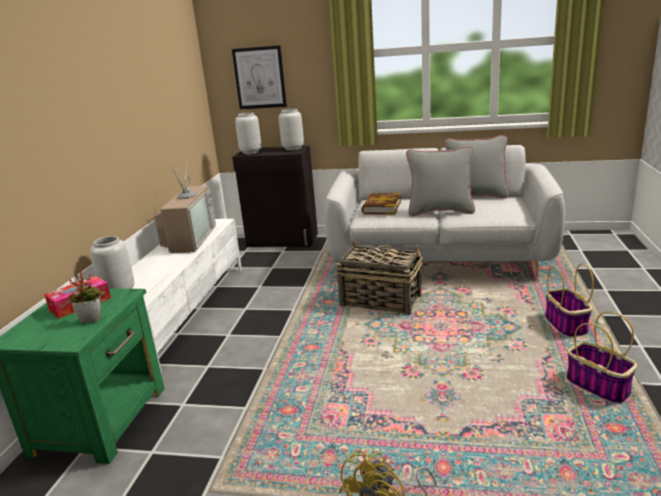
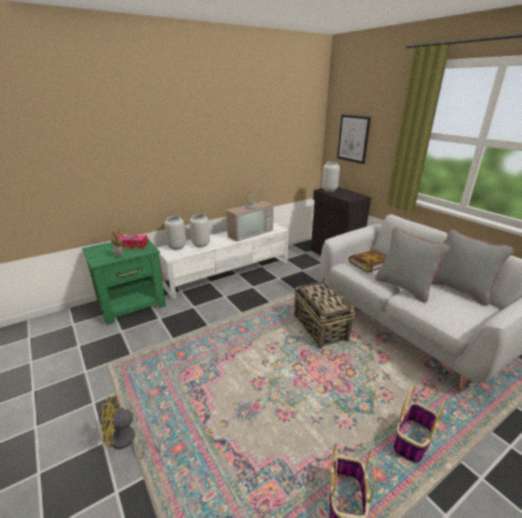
camera: 45 degrees right, 5 degrees up
(293, 148) = (356, 196): grey vase -> grey vase (201, 245)

